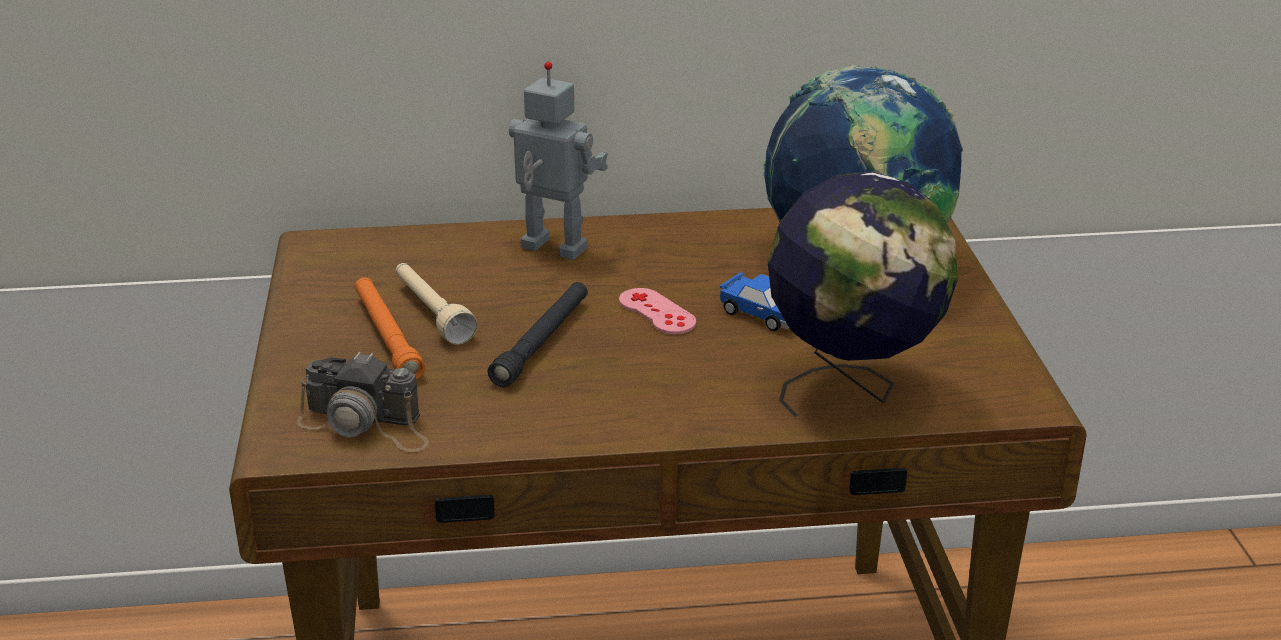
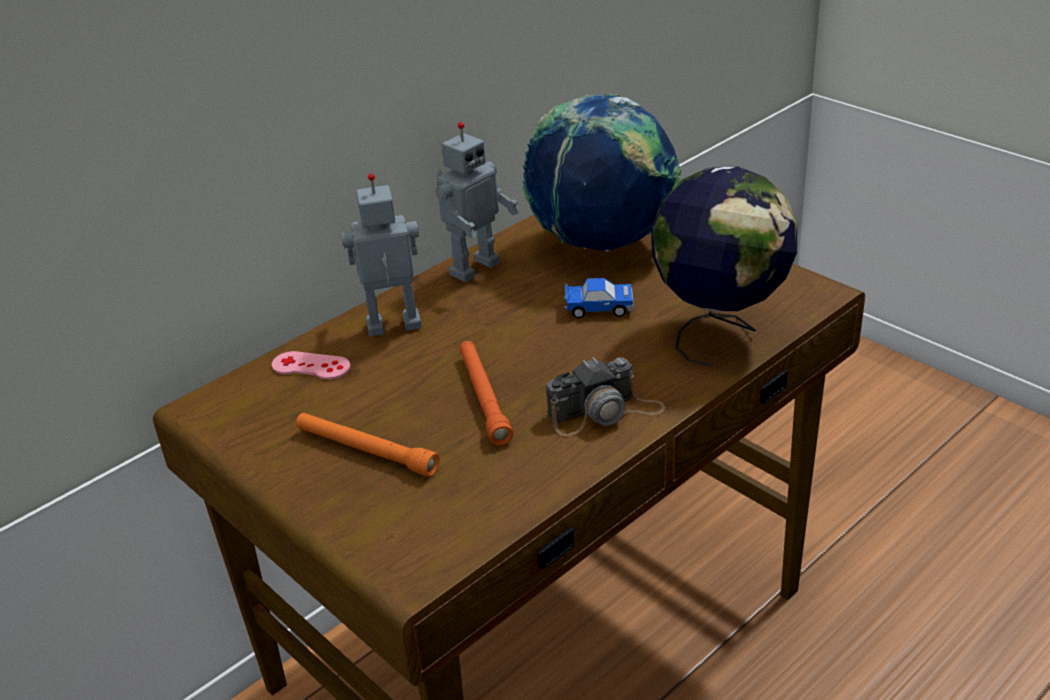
camera: 35 degrees left, 5 degrees up
(367, 425) = (448, 524): camera -> camera (605, 412)
(431, 313) = (373, 417): beige flashlight -> none
(542, 342) = (484, 398): black flashlight -> orange flashlight
(657, 312) = (530, 339): pink game controller -> pink game controller (311, 366)
(696, 228) = (473, 267): none -> toy robot

